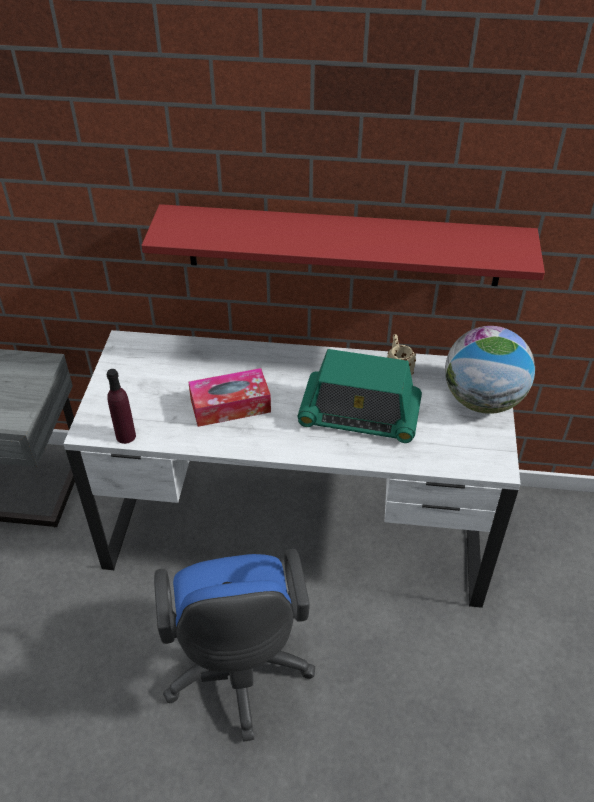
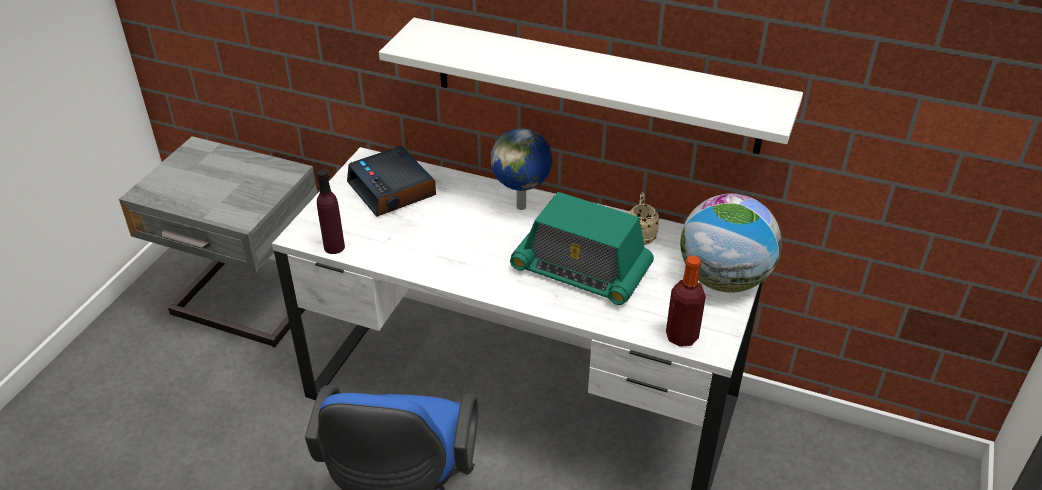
camera: 15 degrees right, 5 degrees down
(159, 368) = (393, 190): none -> alarm clock
(230, 406) = (450, 237): tissue box -> none
(284, 363) = (522, 207): none -> globe
(343, 245) = (595, 85): red shelf -> white shelf
(468, 461) = (681, 336): none -> bottle

